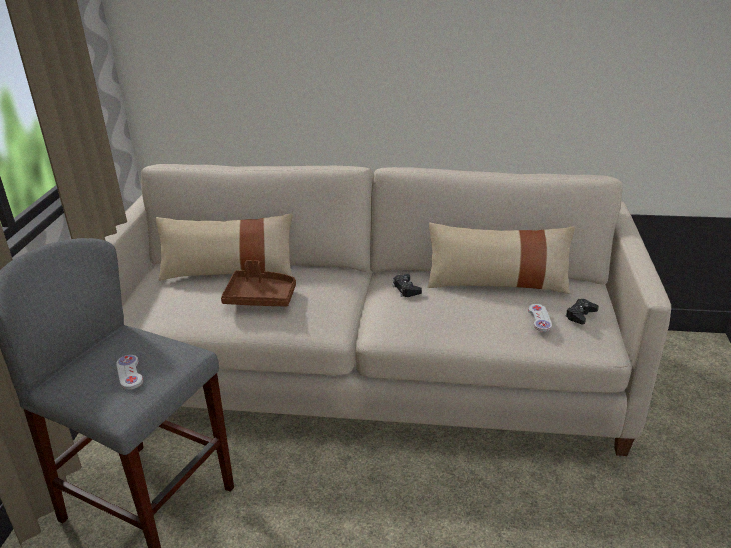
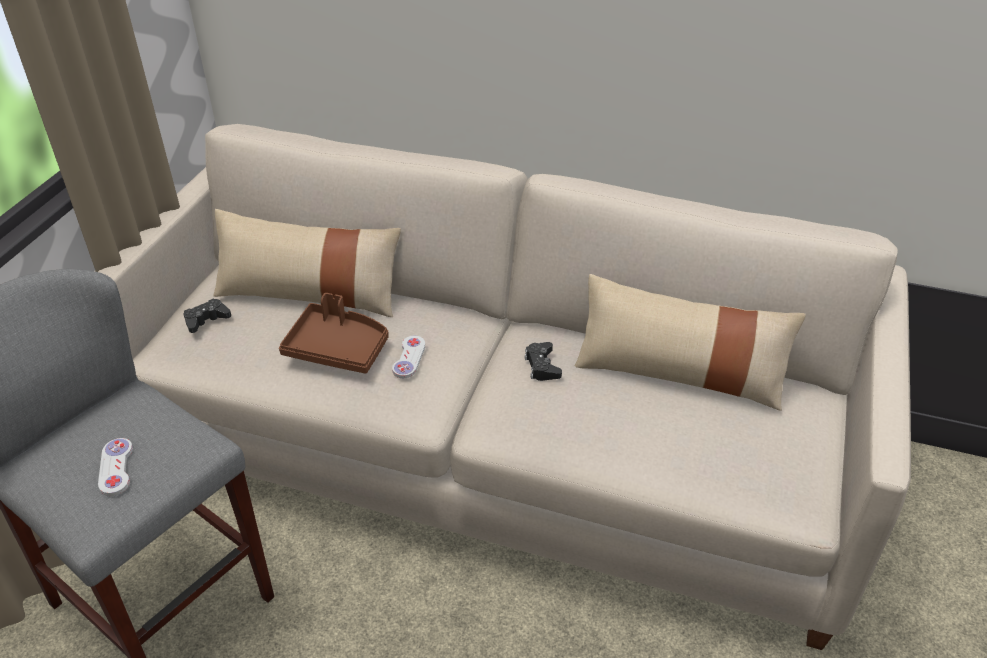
camera: 10 degrees right, 10 degrees up
(539, 318) = (720, 449): white game controller -> white game controller (409, 358)
(580, 315) = (785, 450): black game controller -> black game controller (206, 320)

